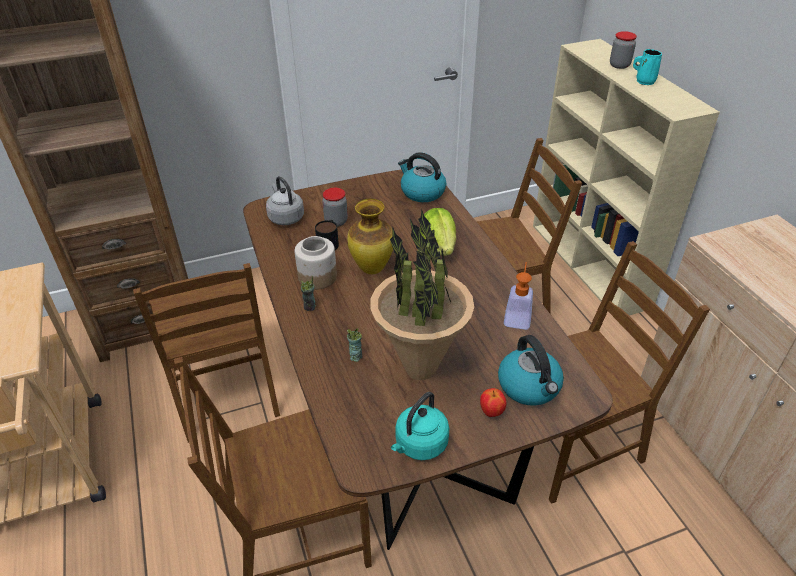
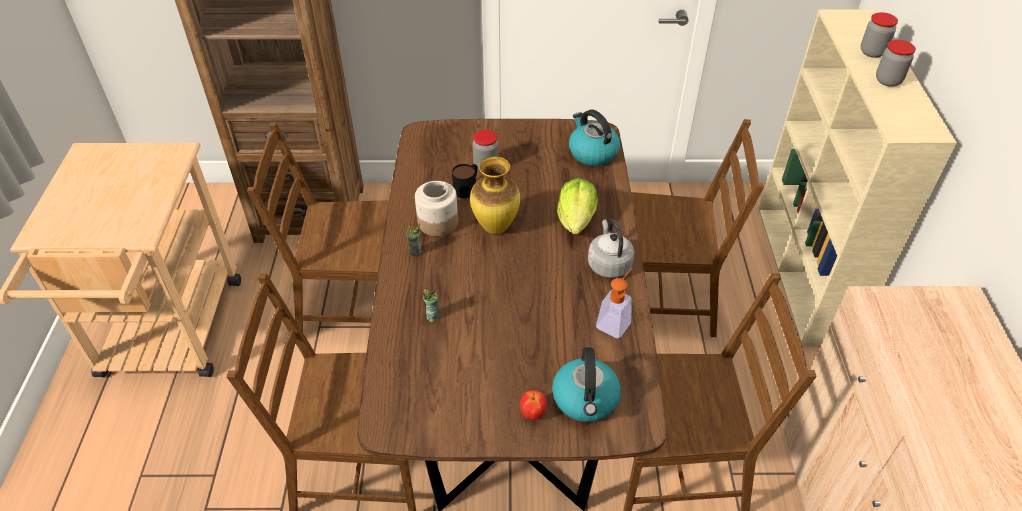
camera: 20 degrees right, 5 degrees up
(226, 391) = (354, 305): brown chair -> brown chair turned 90 degrees clockwise
(285, 217) = (438, 148): grey kettle -> grey kettle (608, 263)
(419, 445) = (447, 423): turquoise kettle -> none
(421, 369) = (488, 348): potted plant -> none
(644, 81) = (888, 80): turquoise mug -> jar

